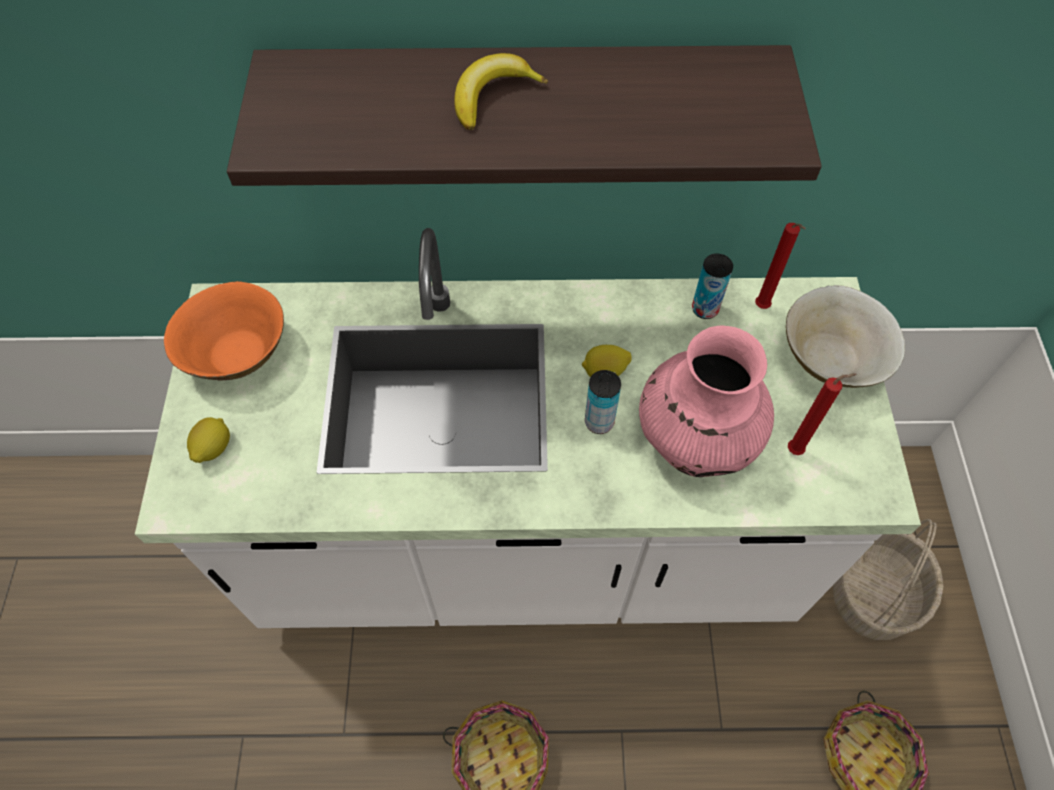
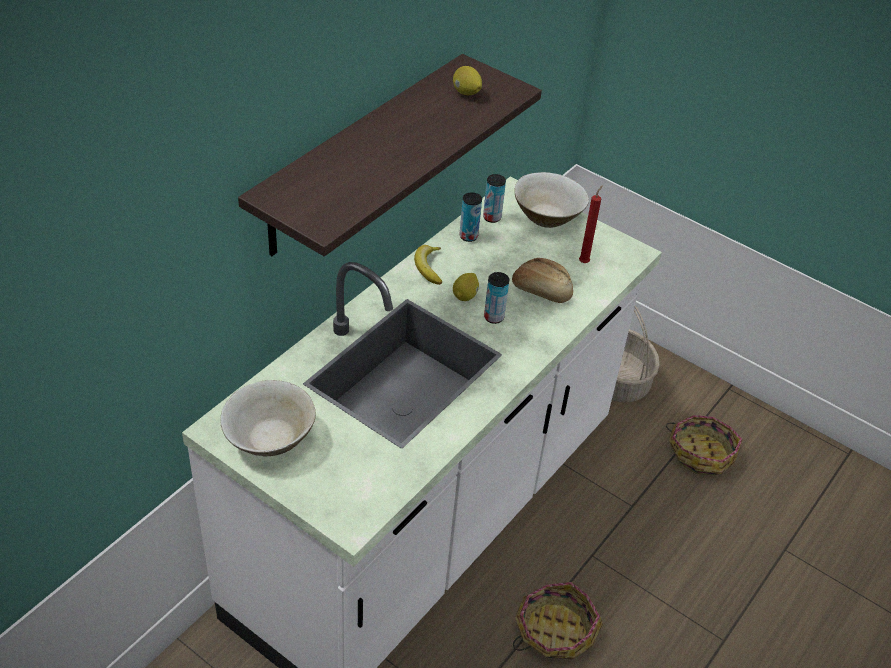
camera: 55 degrees left, 15 degrees down
(213, 448) = (331, 486): lemon -> lemon (466, 93)
(237, 353) = (269, 438): orange bowl -> beige bowl
(492, 97) = (383, 144): banana -> banana (428, 267)
(694, 440) = (541, 291): pink vase -> bread
(762, 308) = (492, 217): red candle -> can

